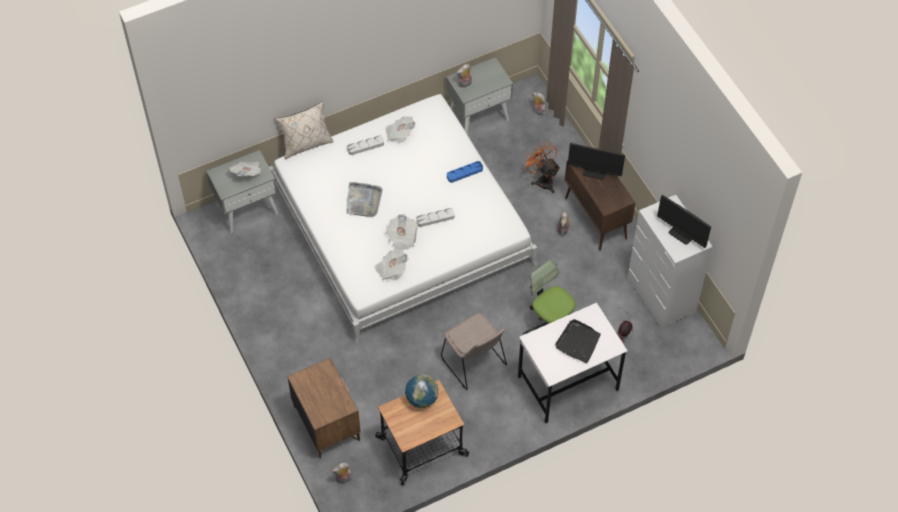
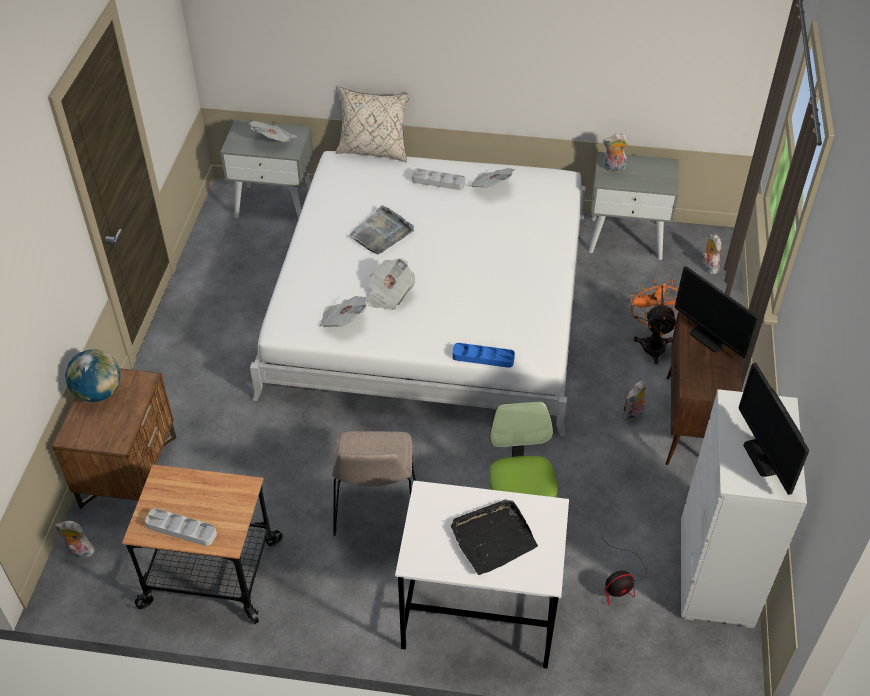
camera: 35 degrees right, 10 degrees down
(422, 398) = (216, 488): globe -> globe (98, 392)
(435, 218) = (451, 294): grey tray -> grey tray (181, 529)
(464, 173) = (535, 264): blue tray -> blue tray (483, 357)

